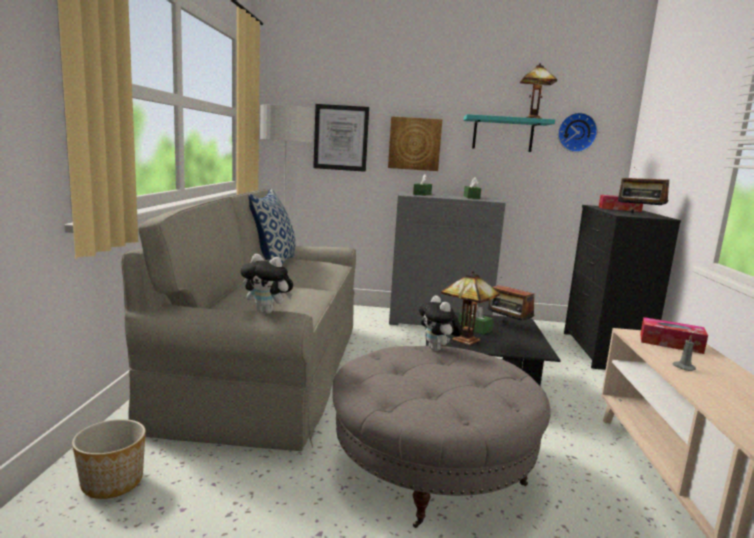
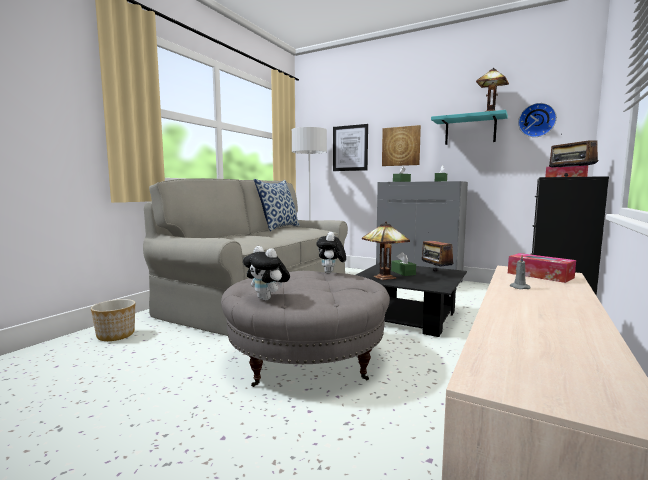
camera: 25 degrees right, 5 degrees down
(267, 312) = (212, 238): plush toy -> plush toy (267, 299)

